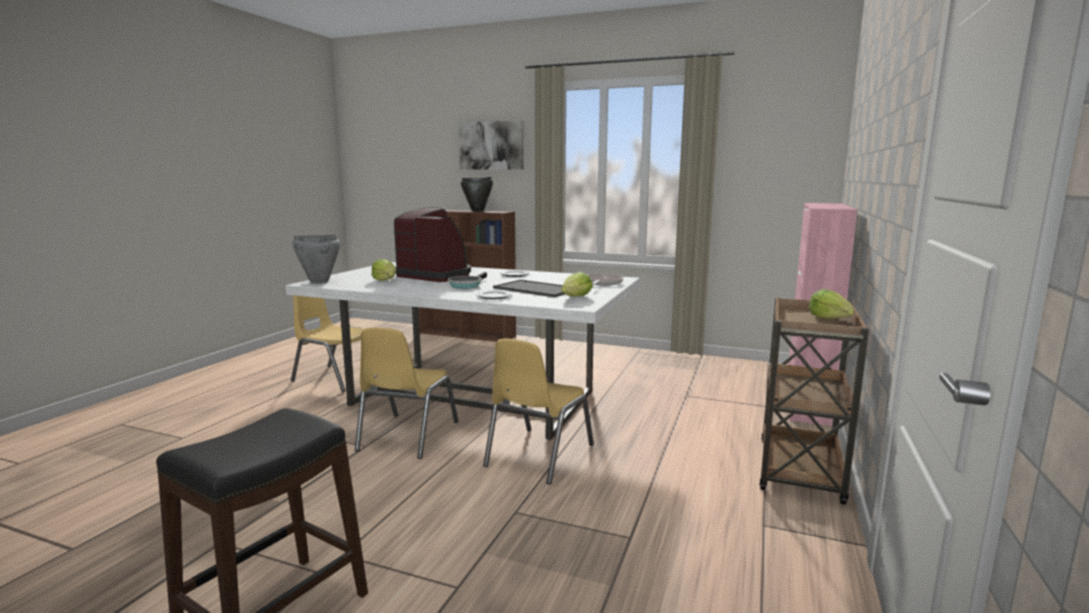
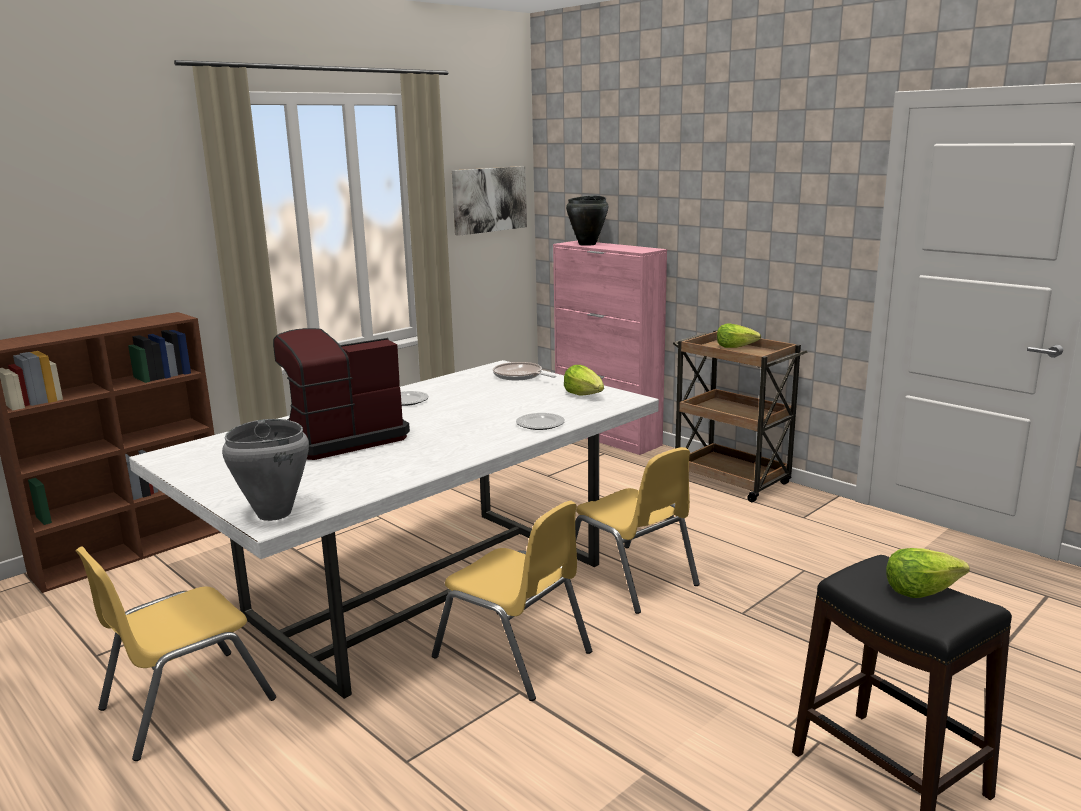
camera: 65 degrees left, 5 degrees up
(386, 281) = (341, 468): lettuce -> lettuce (920, 590)
(466, 285) = (447, 429): frying pan -> none
(477, 211) = (118, 324): black cooking pot -> black cooking pot (587, 244)
(491, 145) = (106, 200): picture -> picture (489, 199)
(534, 289) = (516, 403): tray -> none

